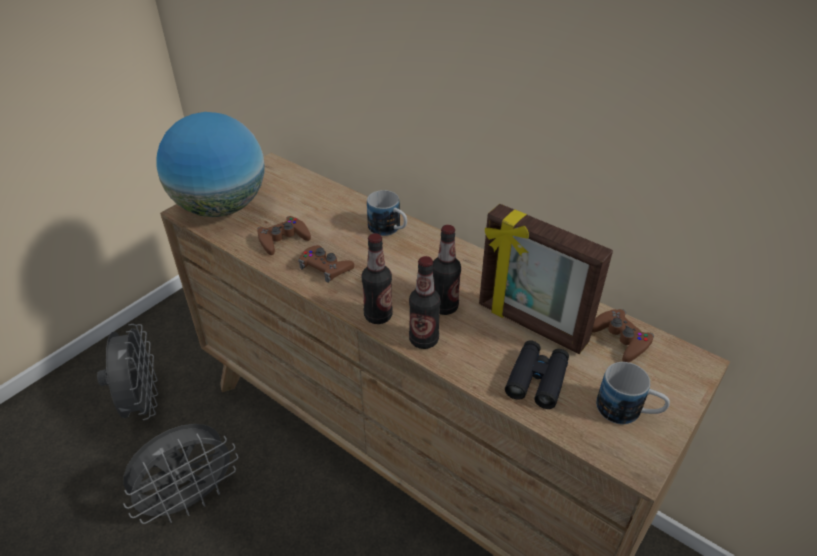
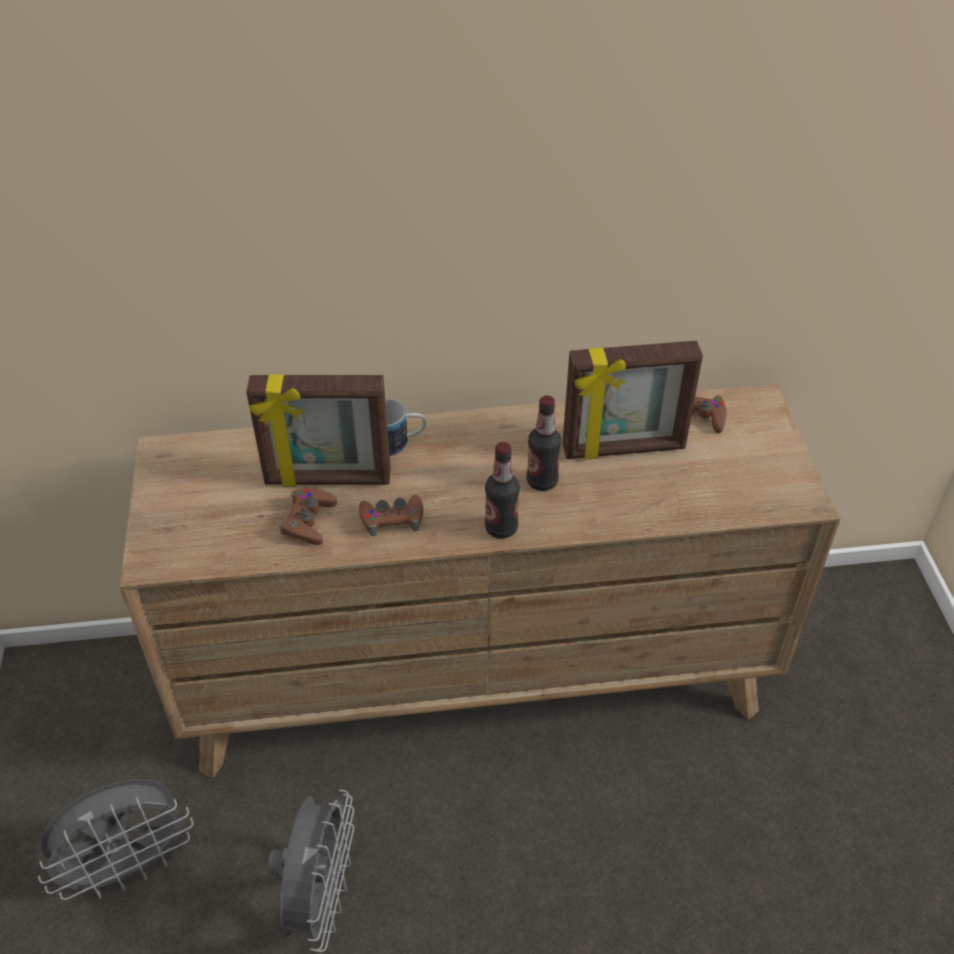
camera: 45 degrees left, 5 degrees up
(142, 403) = (130, 867): grey fan -> grey fan turned 120 degrees clockwise
(221, 207) = (185, 534): globe -> none
(324, 225) = (328, 479): none -> picture frame
(423, 340) = (564, 521): bottle -> none
(537, 379) = (680, 490): black binoculars -> none
(628, 412) = (761, 469): mug -> none

